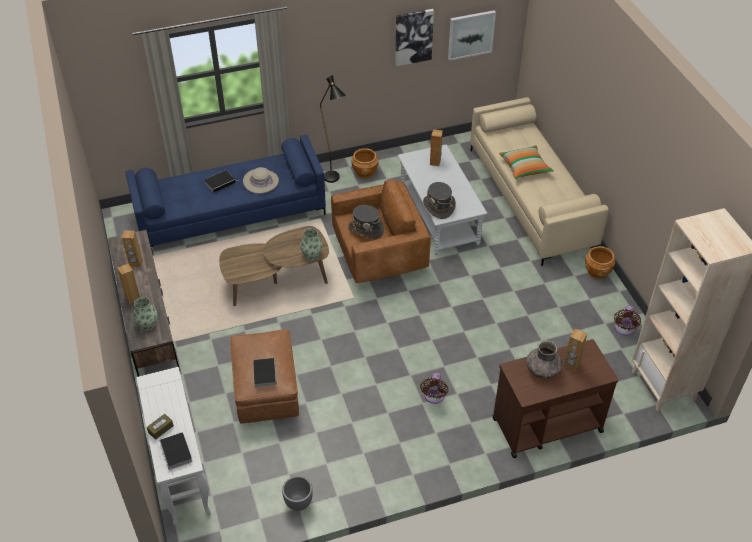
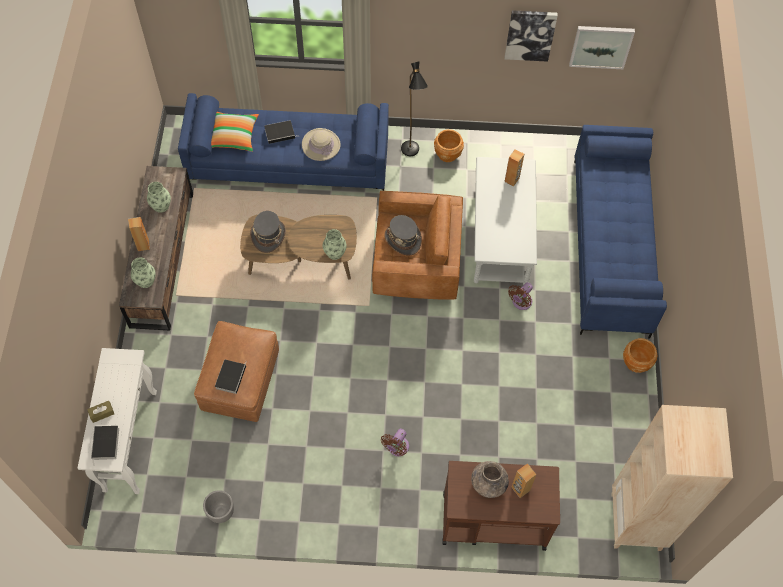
camera: 20 degrees right, 15 degrees up
(135, 263) = (161, 205): brown speaker -> vase
(439, 206) = (489, 238): grey hat -> grey hat (268, 235)
(525, 167) = (607, 217): pillow -> pillow (234, 136)
(531, 199) = (610, 246): beige sofa -> blue sofa
(624, 329) = (628, 442): brown fan -> brown fan (520, 303)

